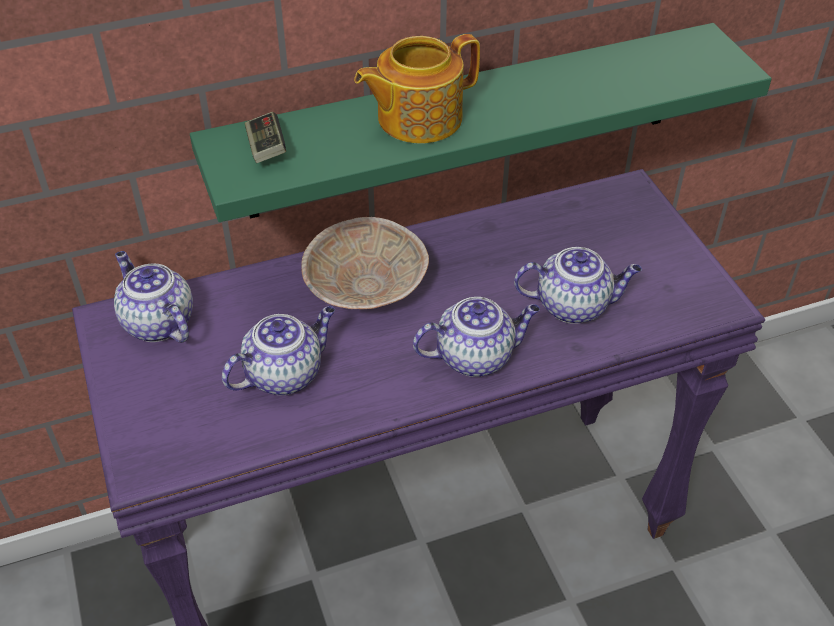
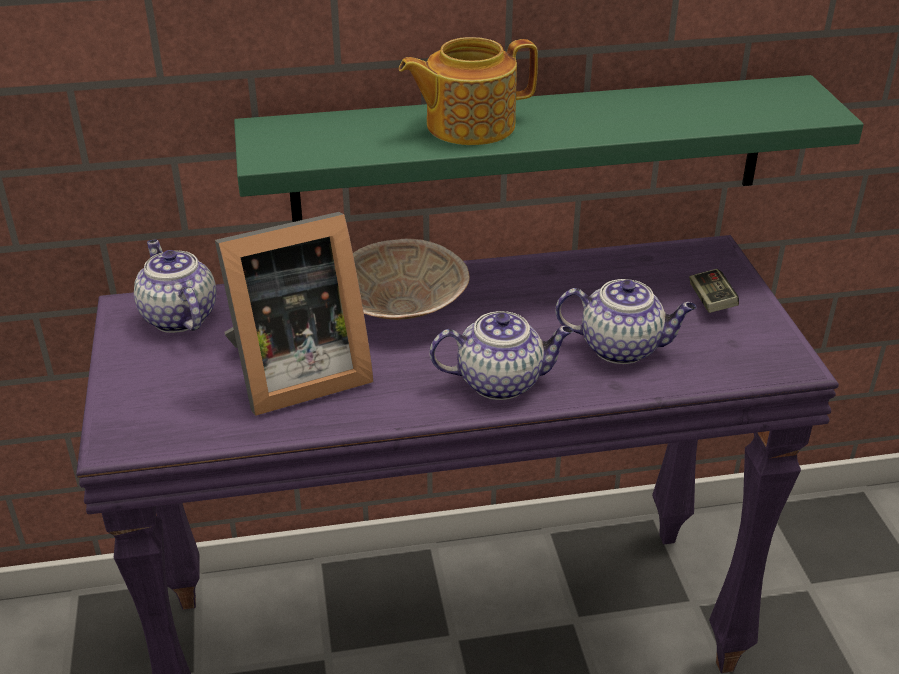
camera: 10 degrees right, 10 degrees down
(266, 148) = (305, 136): game controller -> game controller (711, 301)
(285, 373) = (293, 374): teapot -> picture frame

